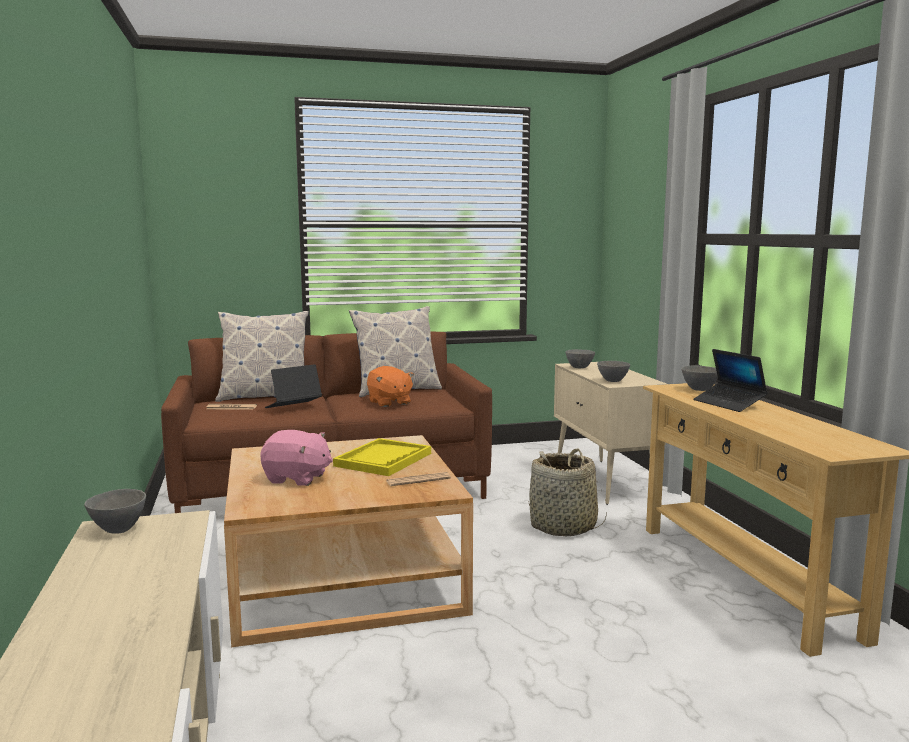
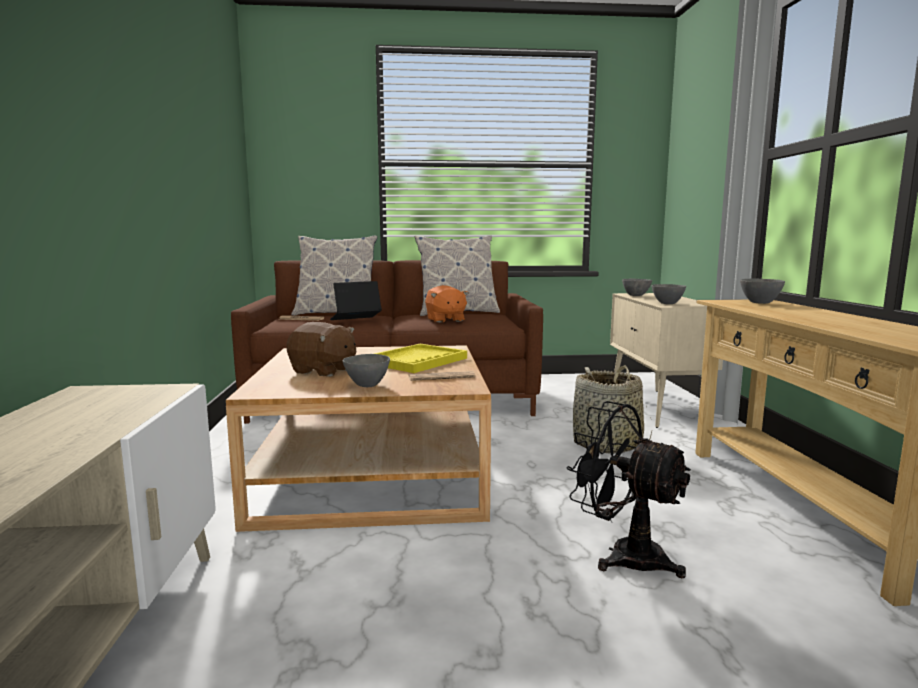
camera: 10 degrees right, 0 degrees up
(118, 529) = (93, 393): grey bowl -> grey bowl (367, 385)
(297, 478) = (323, 371): pink plush toy -> brown plush toy
(597, 635) = (623, 555): none -> black fan
(729, 403) = (794, 311): laptop -> none

